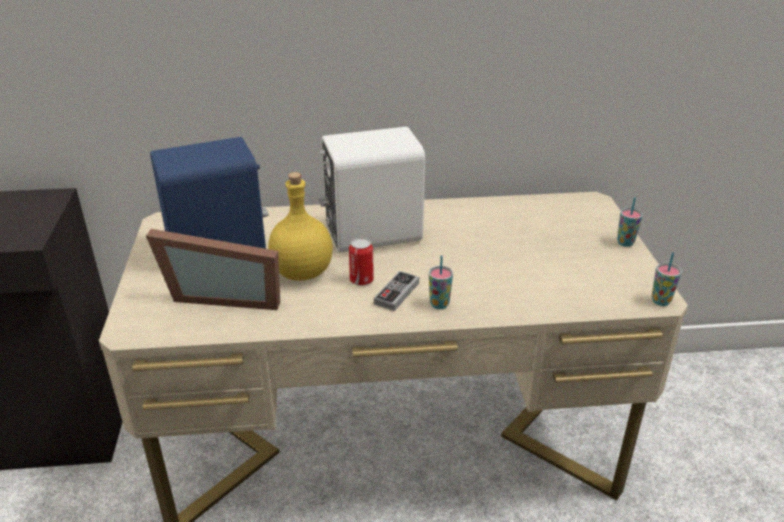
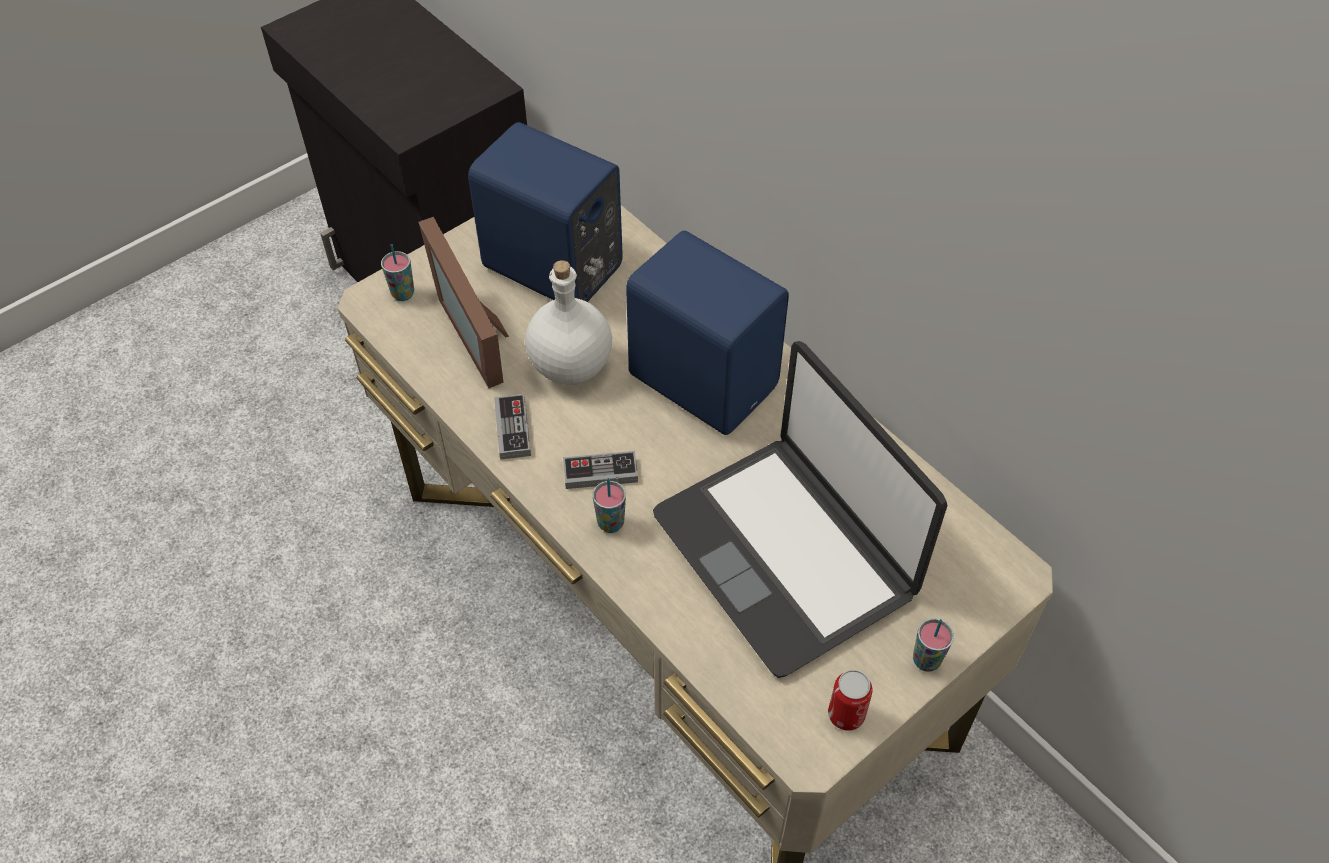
camera: 55 degrees right, 20 degrees up
(302, 273) = (569, 367): yellow bottle -> white bottle
(322, 313) = (512, 429): none -> game controller
(361, 280) = (599, 426): can -> can (846, 714)
(371, 233) = (704, 378): white speaker -> blue speaker
(520, 255) = (786, 553): none -> laptop
(661, 301) = (807, 756): cup -> cup (403, 294)

